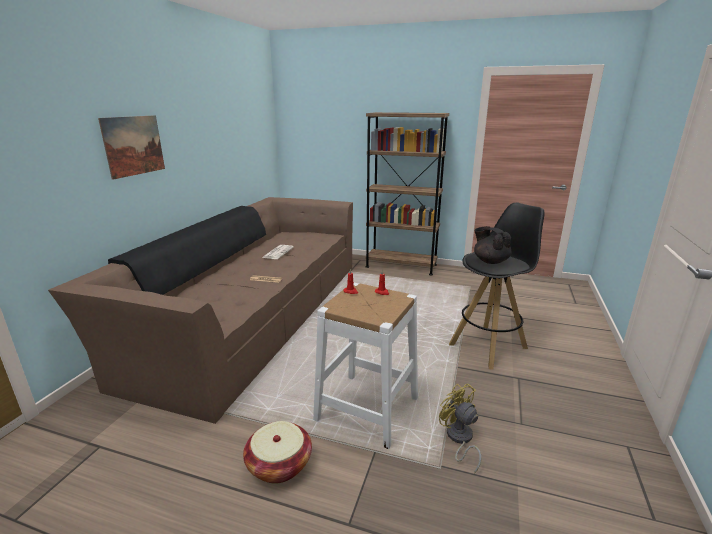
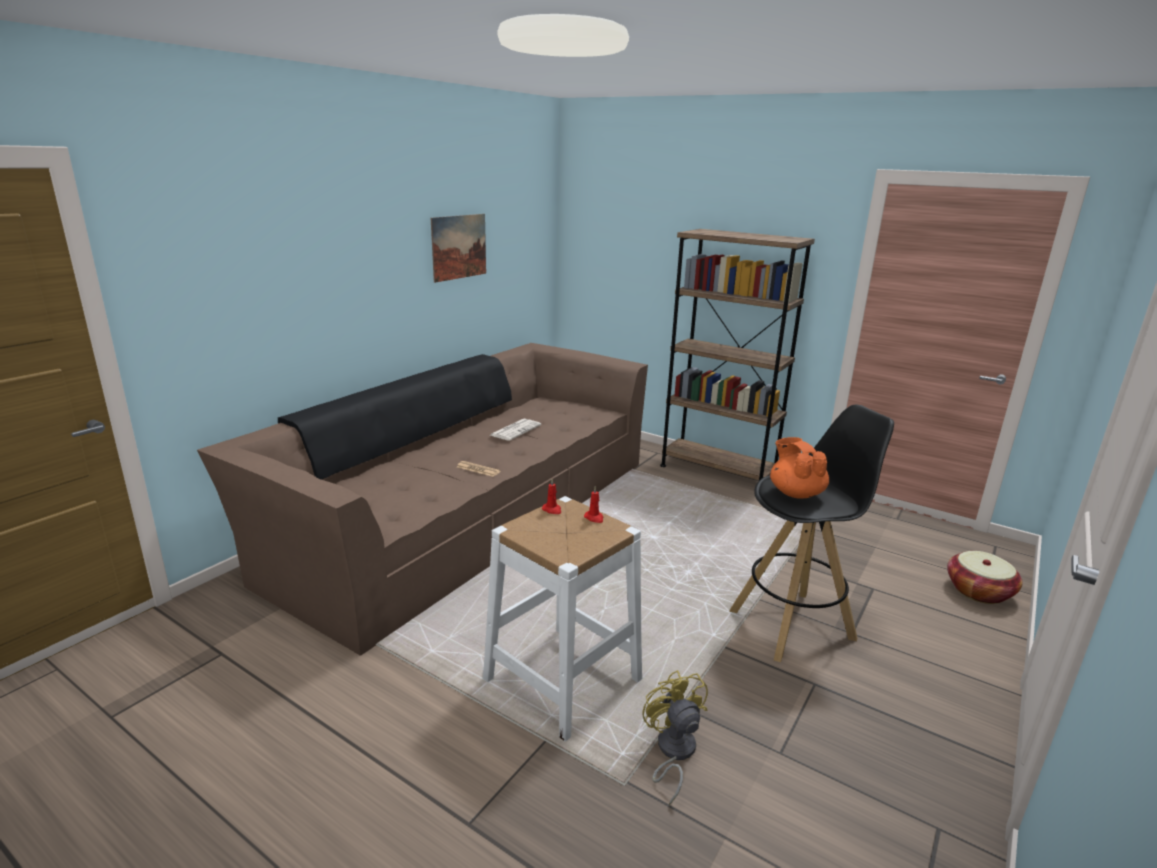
camera: 15 degrees right, 0 degrees up
(134, 145) = (329, 271): picture -> picture (459, 247)
(279, 465) = (415, 727): basket -> basket (978, 591)
(490, 261) = (795, 493): black teapot -> orange teapot

